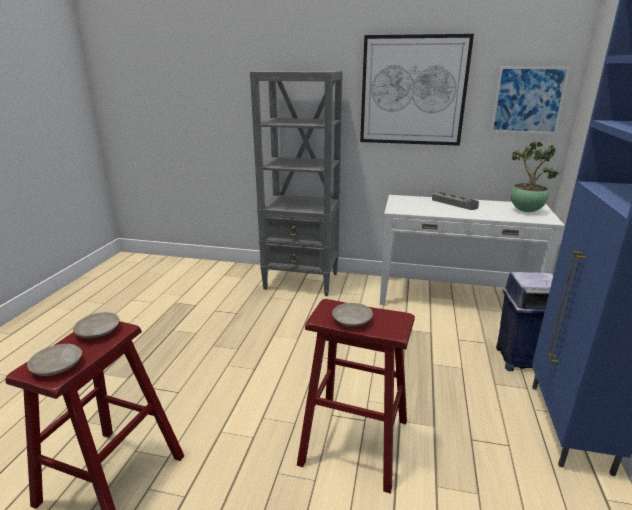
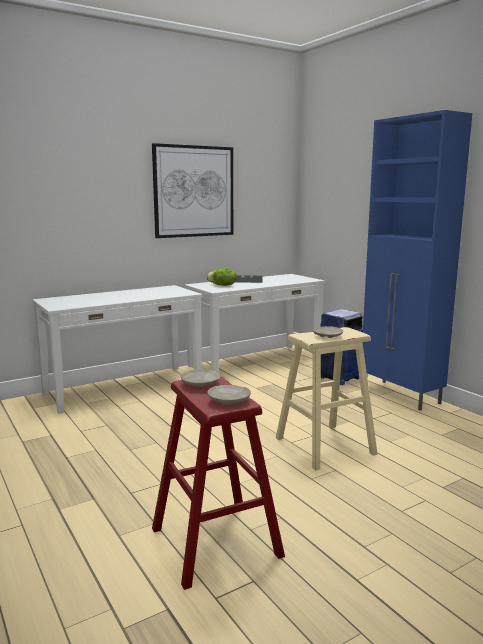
camera: 45 degrees left, 10 degrees down
(302, 281) = (124, 388): grey bookcase -> white console table
(355, 441) = (325, 446): red stool -> beige stool
(419, 204) = (222, 285): none -> lettuce
(525, 211) = (290, 278): potted plant -> none
(528, 100) = (270, 197): picture -> none

